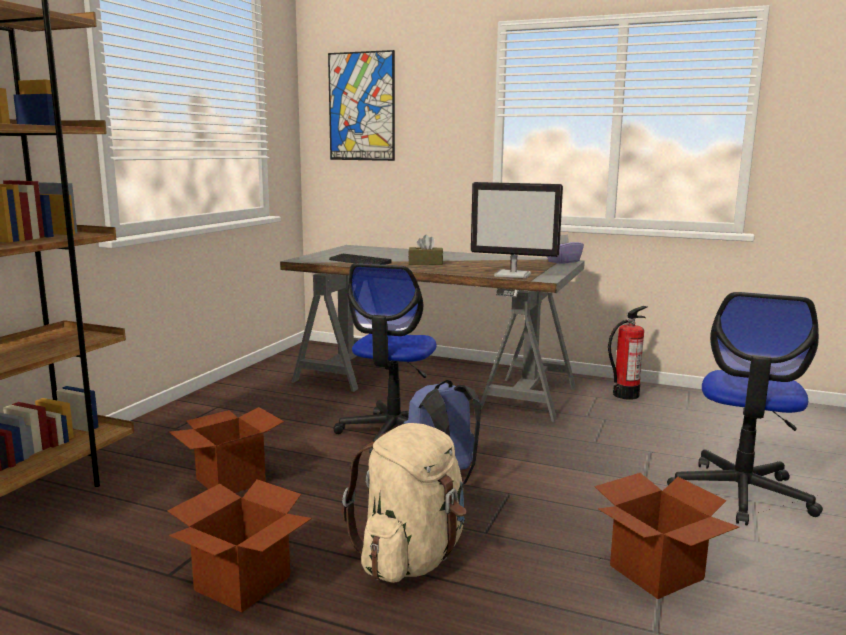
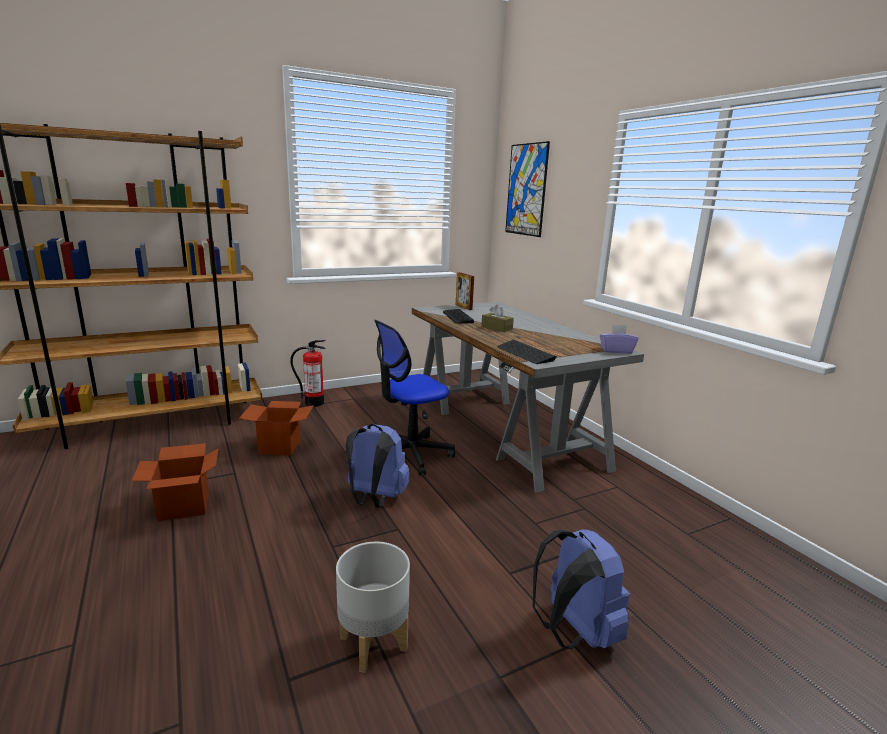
camera: 40 degrees right, 5 degrees up
(333, 253) = (463, 307): none -> picture frame
(411, 558) = (268, 538): beige backpack -> none
(513, 275) = (525, 353): monitor -> keyboard
(625, 395) = (649, 496): fire extinguisher -> fire extinguisher (314, 403)
(656, 572) = (374, 642): cardboard box -> grey planter
(741, 494) = (574, 632): office chair -> blue backpack

